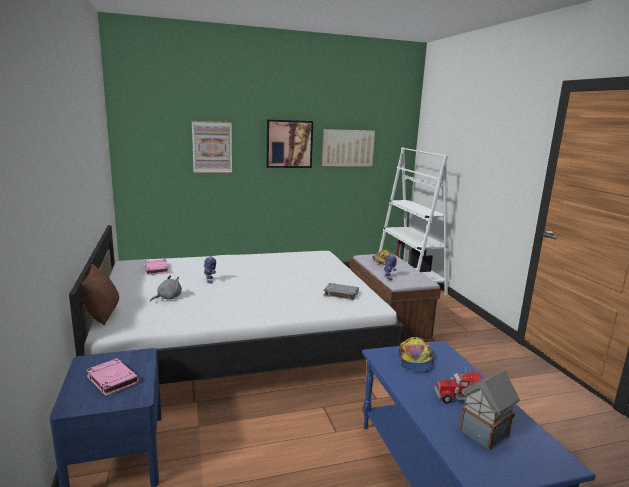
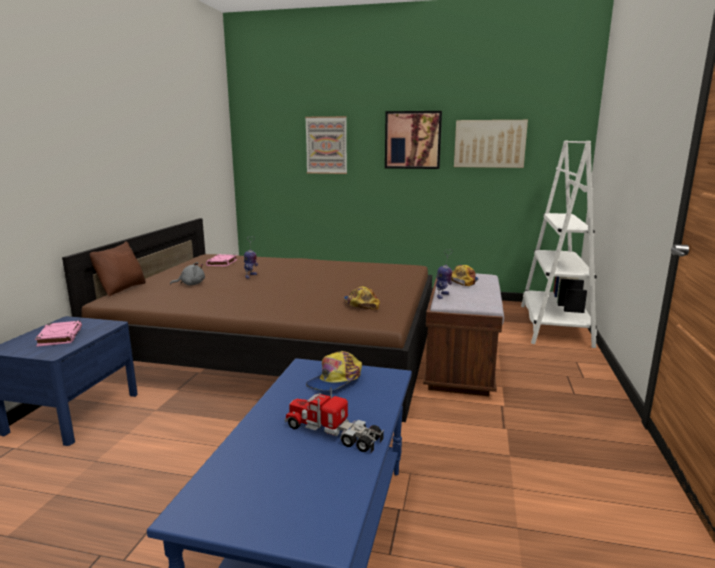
camera: 30 degrees right, 0 degrees up
(240, 341) = (280, 349): white bed -> brown bed
(340, 294) = (361, 304): grey book -> cap
(483, 434) = (279, 472): toy house -> none

